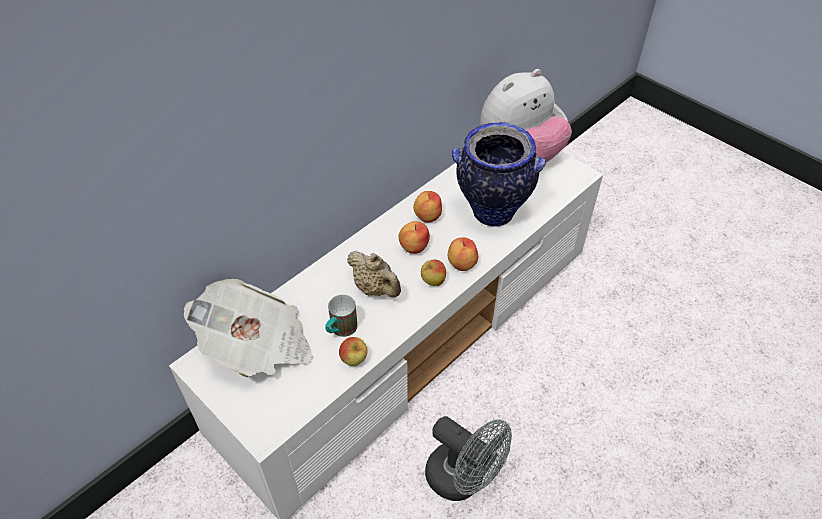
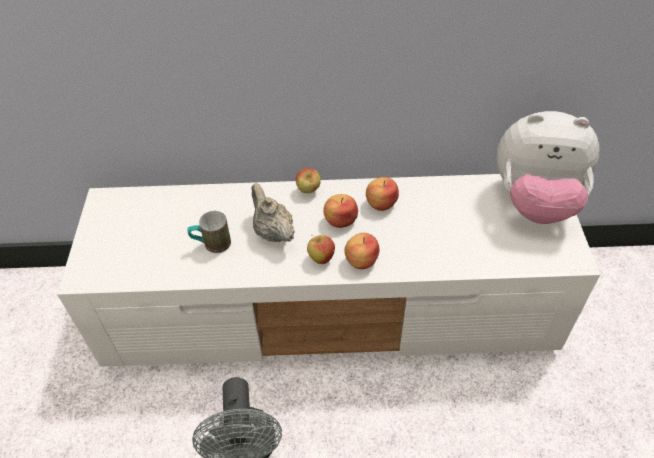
camera: 45 degrees right, 0 degrees up
(258, 346) = (149, 215): newspaper -> none
(354, 360) = (194, 273): apple -> apple (308, 190)
(375, 288) = (272, 232): beige teapot -> beige teapot turned 150 degrees clockwise
(491, 213) = (439, 237): vase -> none

